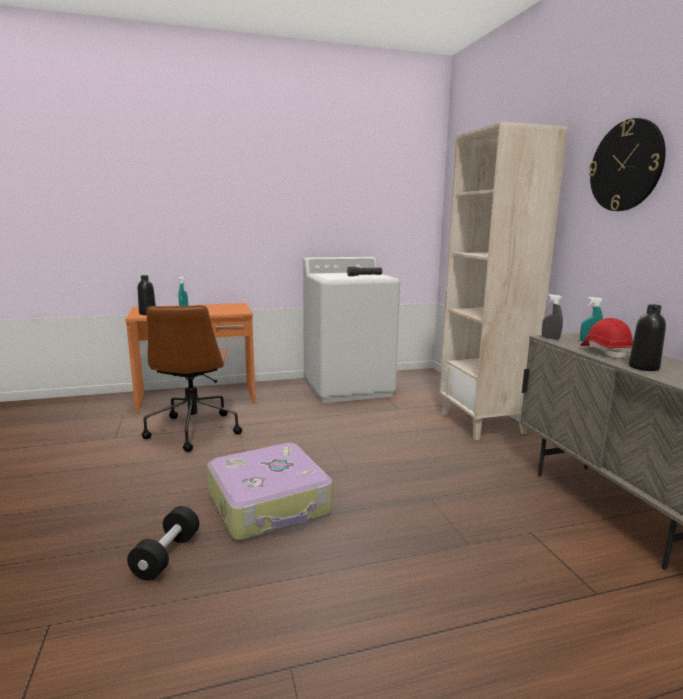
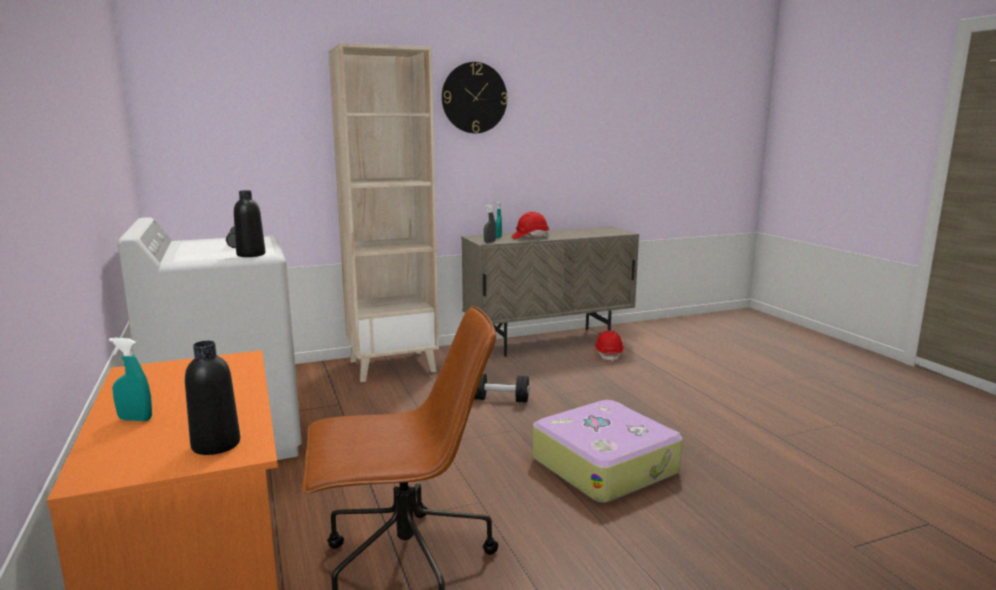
camera: 95 degrees left, 0 degrees up
(166, 556) = (724, 508): black dumbbell -> black dumbbell (500, 399)
(595, 557) = (608, 354): none -> red hard hat
(643, 367) = (567, 236): black bottle -> black bottle (251, 254)

